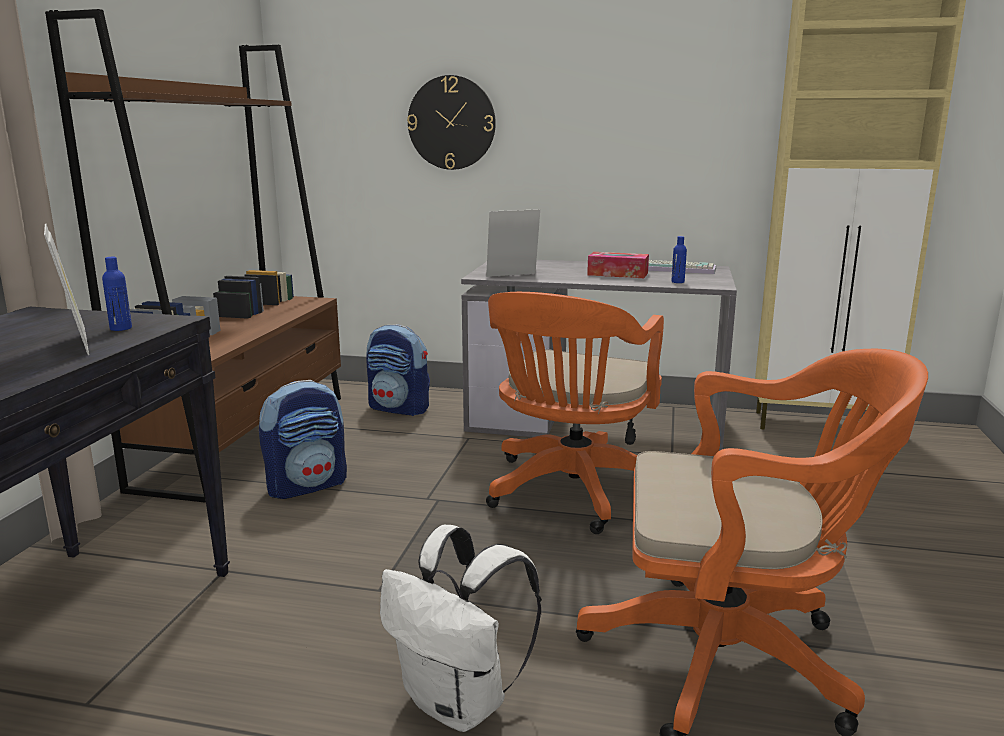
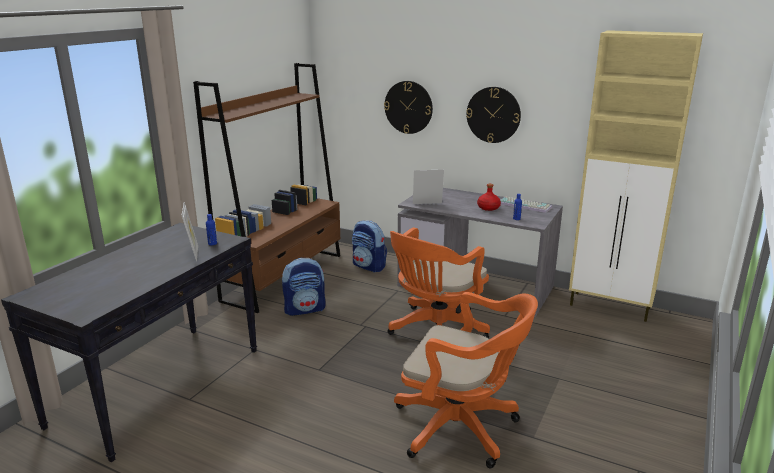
camera: 15 degrees right, 5 degrees up
(460, 703) = (333, 425): white backpack -> none
(604, 122) = (493, 115): none -> wall clock
(617, 274) = (488, 208): tissue box -> red bottle

